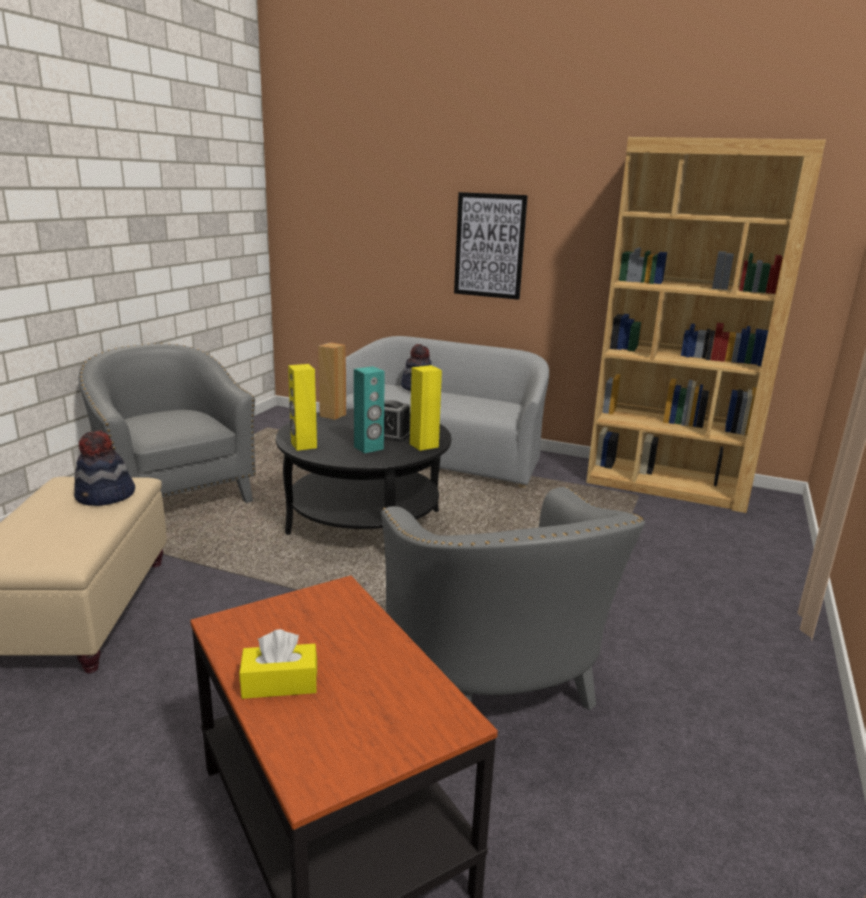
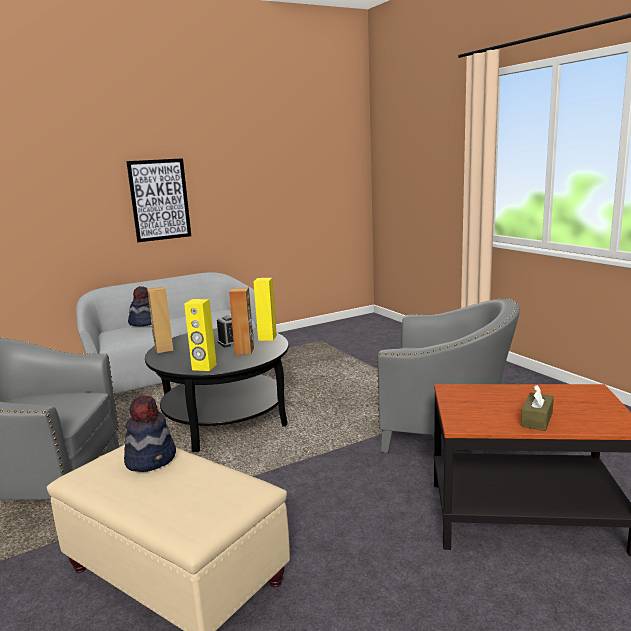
camera: 50 degrees left, 5 degrees down
(280, 683) = (536, 419): yellow tissue box -> brown tissue box
(369, 448) = (244, 351): turquoise speaker -> brown speaker
(666, 485) = (321, 331): brown bookcase -> none

